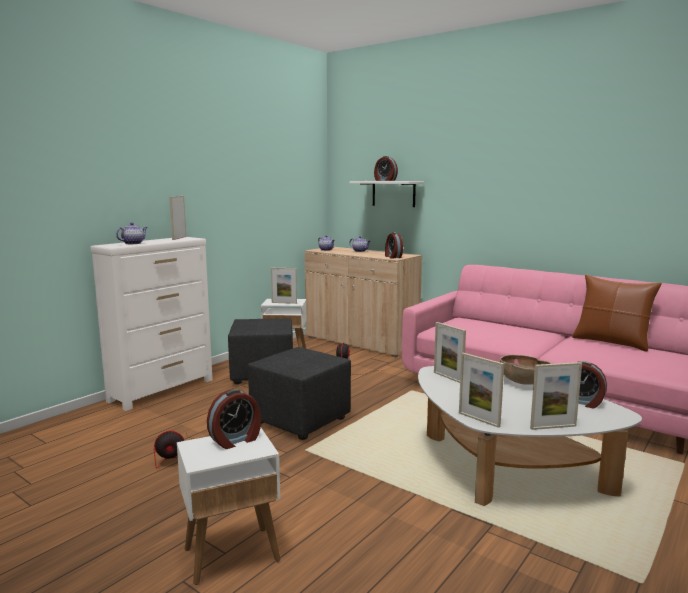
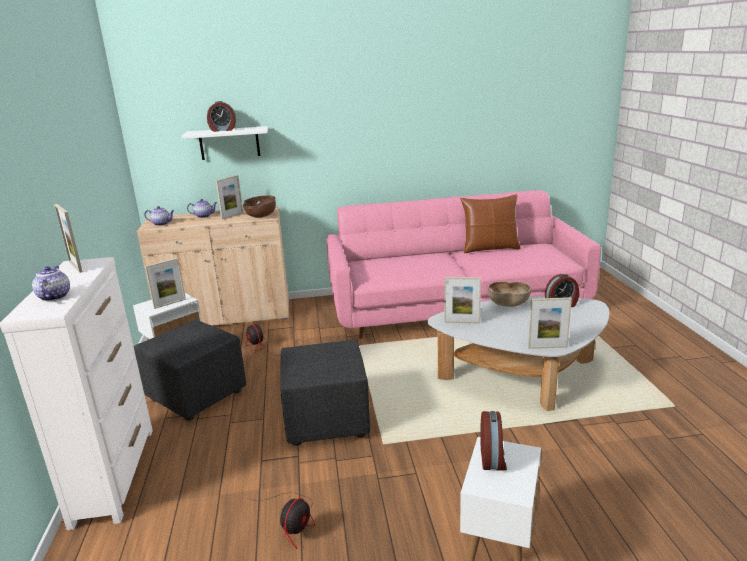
camera: 45 degrees left, 10 degrees up
(392, 257) = (261, 216): alarm clock -> brown bowl
(553, 427) = (586, 331): picture frame -> picture frame (232, 216)

